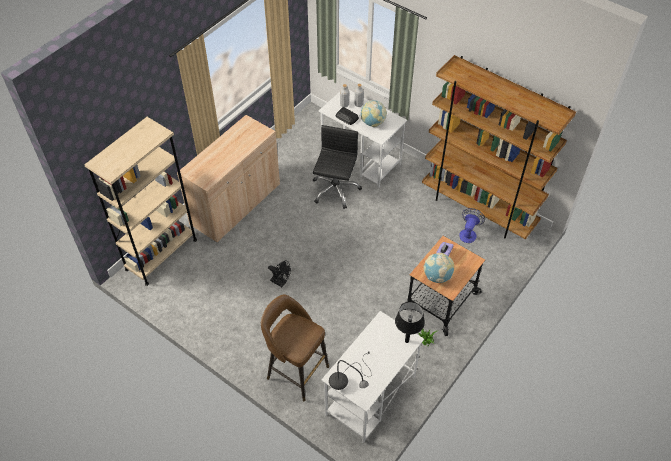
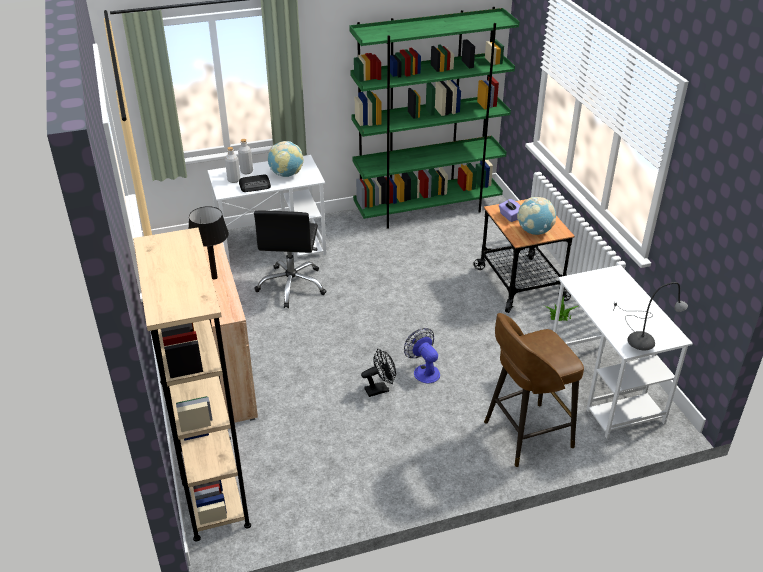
camera: 55 degrees left, 15 degrees down
(335, 190) = (292, 286): black office chair -> black office chair turned 135 degrees counterclockwise
(406, 340) = (614, 276): black table lamp -> black table lamp (214, 277)
(468, 233) = (452, 229): fan -> fan (423, 371)
(478, 209) = (428, 209): brown bookcase -> green bookcase

